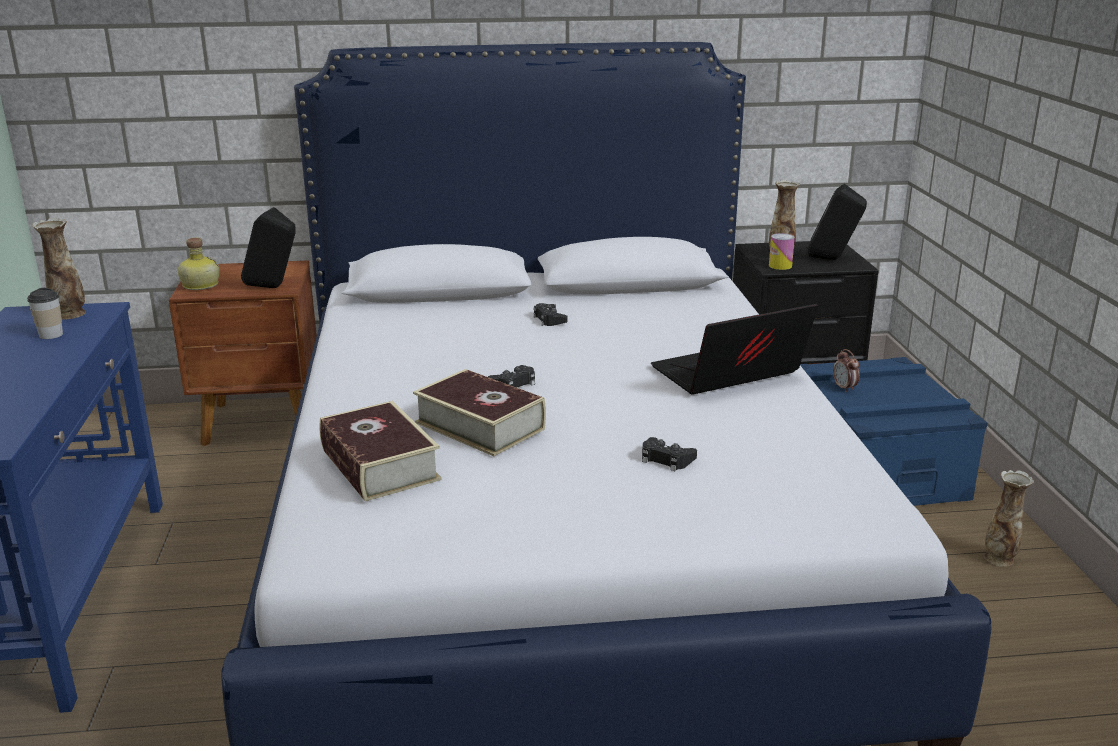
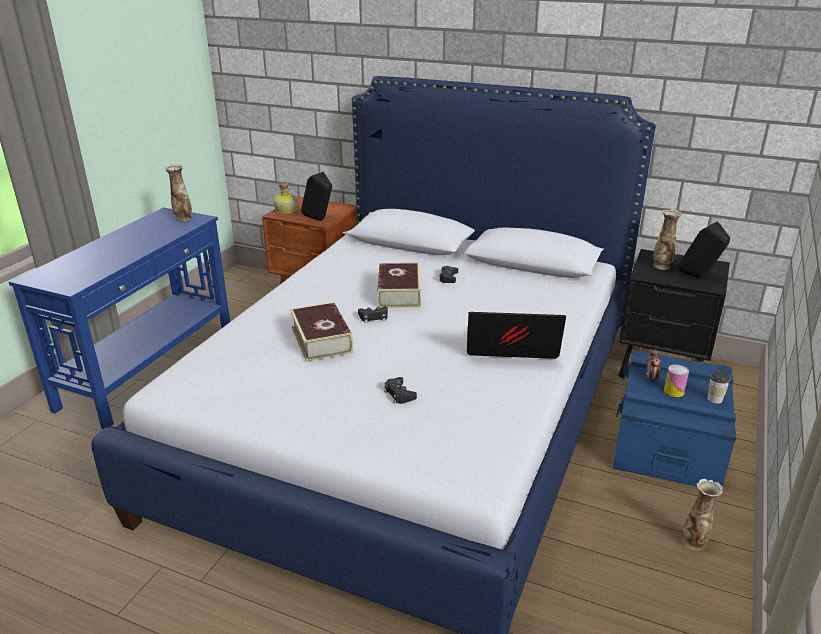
camera: 30 degrees right, 5 degrees up
(51, 335) = (162, 229): cup -> cup (714, 399)
(380, 465) = (245, 348): book -> book (399, 293)
(780, 266) = (650, 274): can -> can (674, 391)

